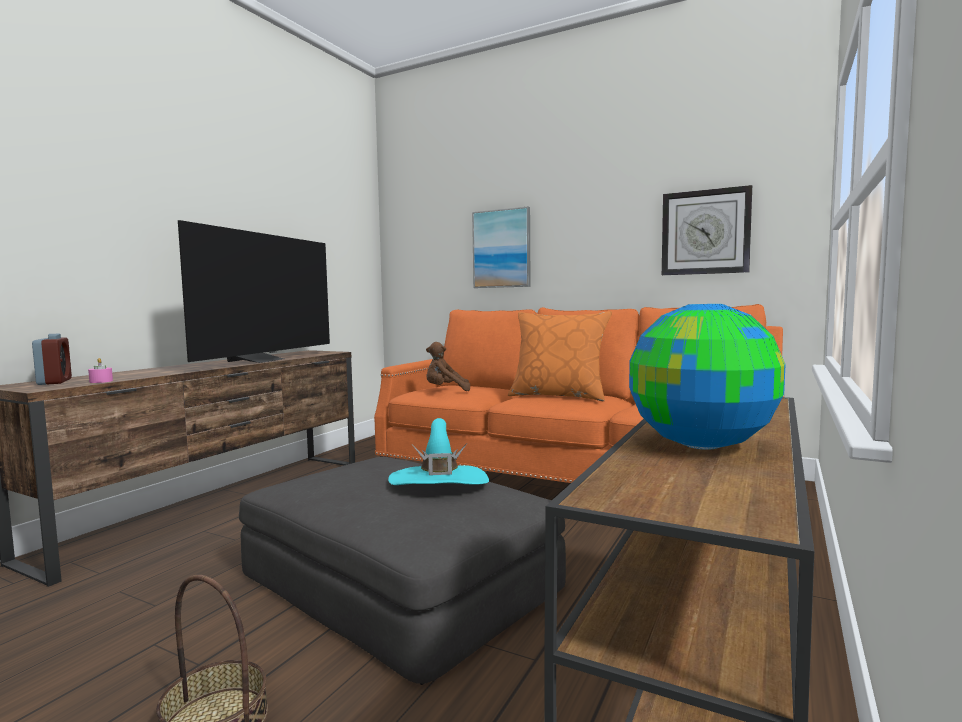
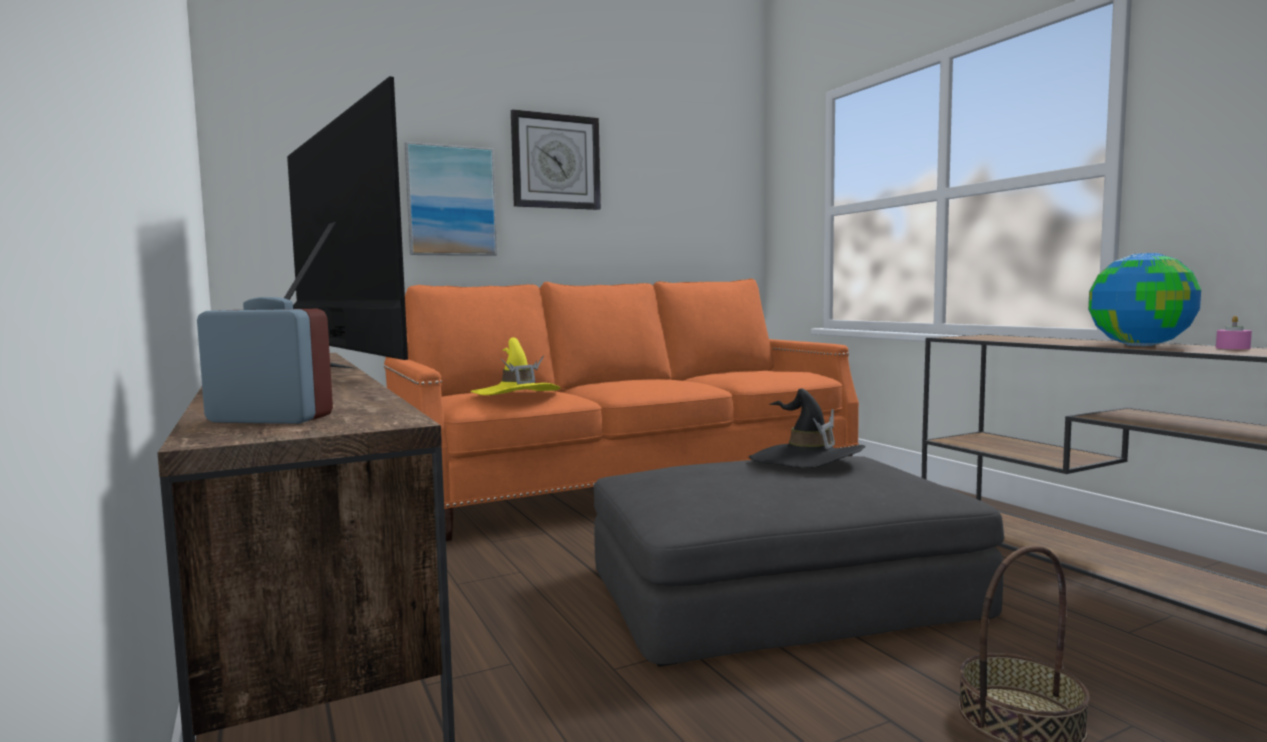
camera: 55 degrees left, 0 degrees up
(101, 381) = (376, 403): pink candle -> pink candle (1232, 348)
(439, 482) = (805, 461): turquoise hat -> black hat
(445, 391) = (516, 394): brown plush toy -> yellow hat
(559, 396) = (645, 381): orange pillow -> none
(705, 232) = (681, 207): wall clock -> wall clock (556, 161)

